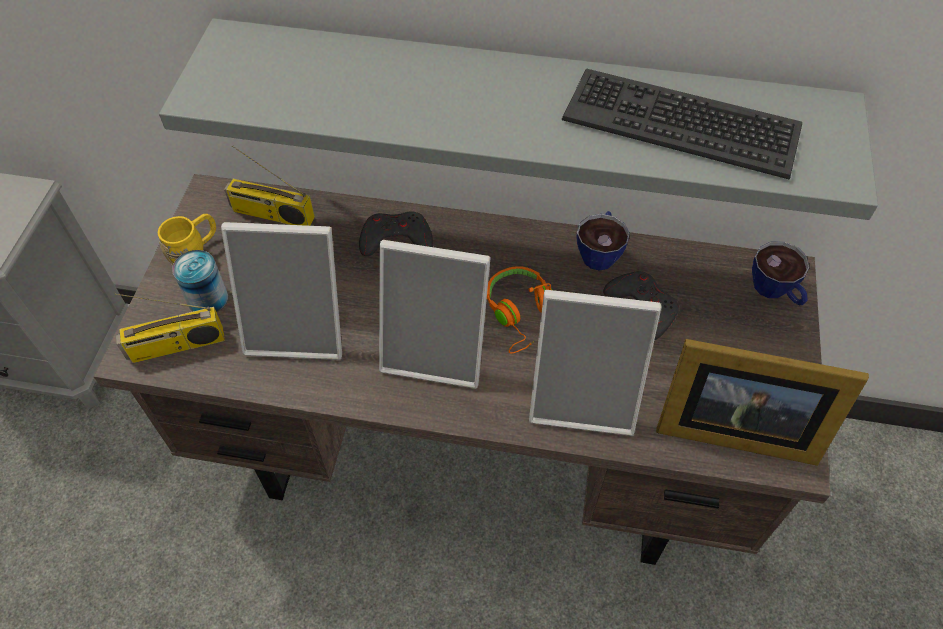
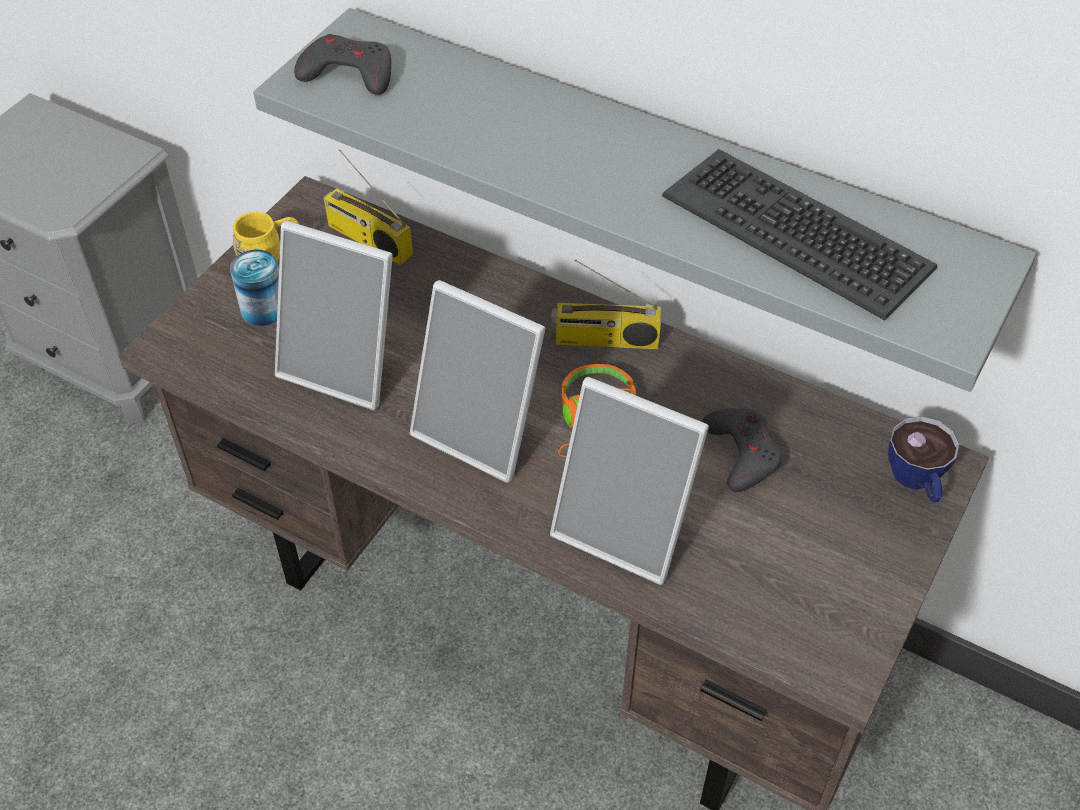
camera: 20 degrees right, 5 degrees down
(176, 346) = (211, 348): radio -> radio (604, 341)
(396, 239) = (492, 301): grey game controller -> grey game controller (348, 73)
(599, 251) = (721, 378): cup -> none
(731, 427) = (784, 612): picture frame -> none

